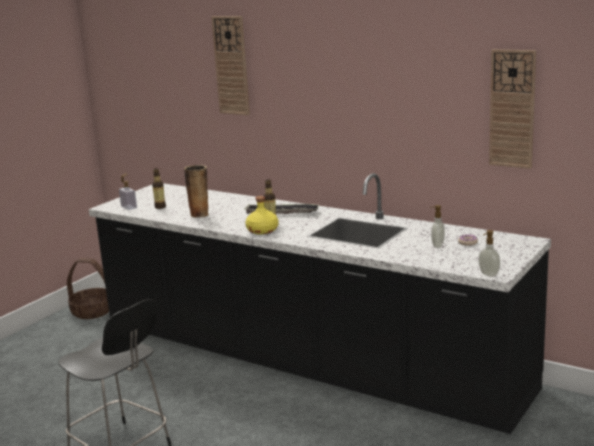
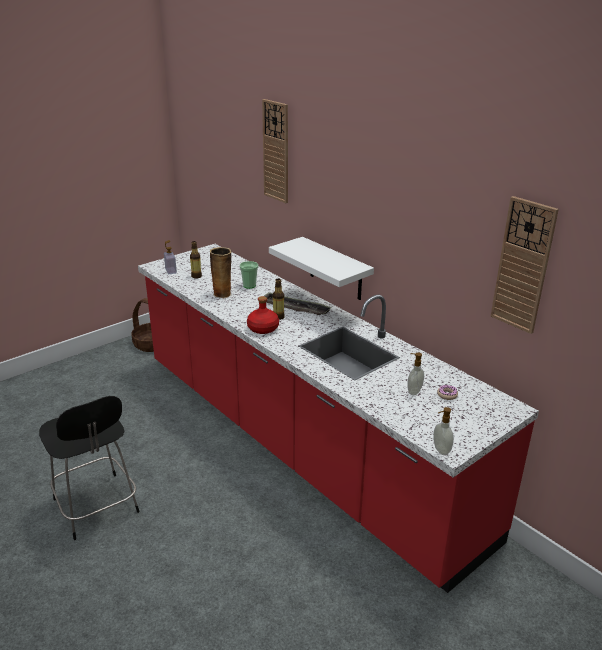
camera: 15 degrees right, 10 degrees up
(222, 205) = (249, 285): none -> cup
(262, 231) = (262, 328): yellow bottle -> red bottle
(305, 358) = (299, 443): black counter -> red counter
(314, 168) = (335, 269): none -> white shelf

